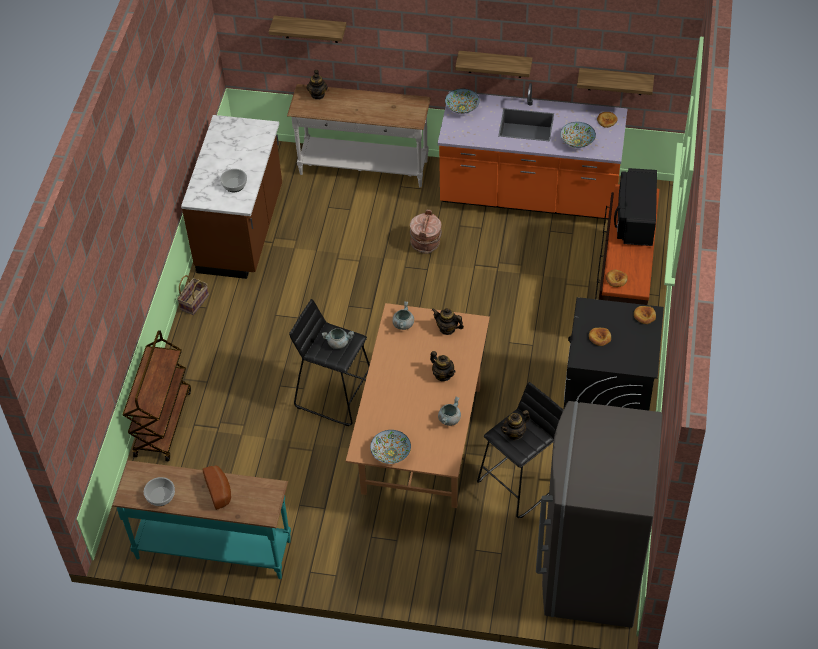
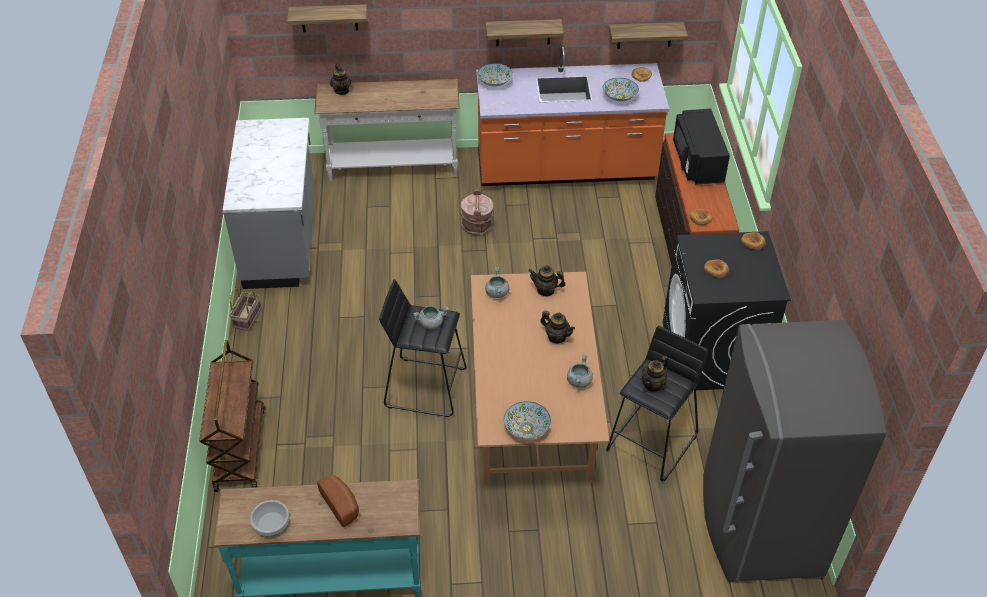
camera: 15 degrees left, 5 degrees down
(234, 185) = (276, 182): bowl -> none
(242, 231) = (282, 241): brown counter -> grey counter

